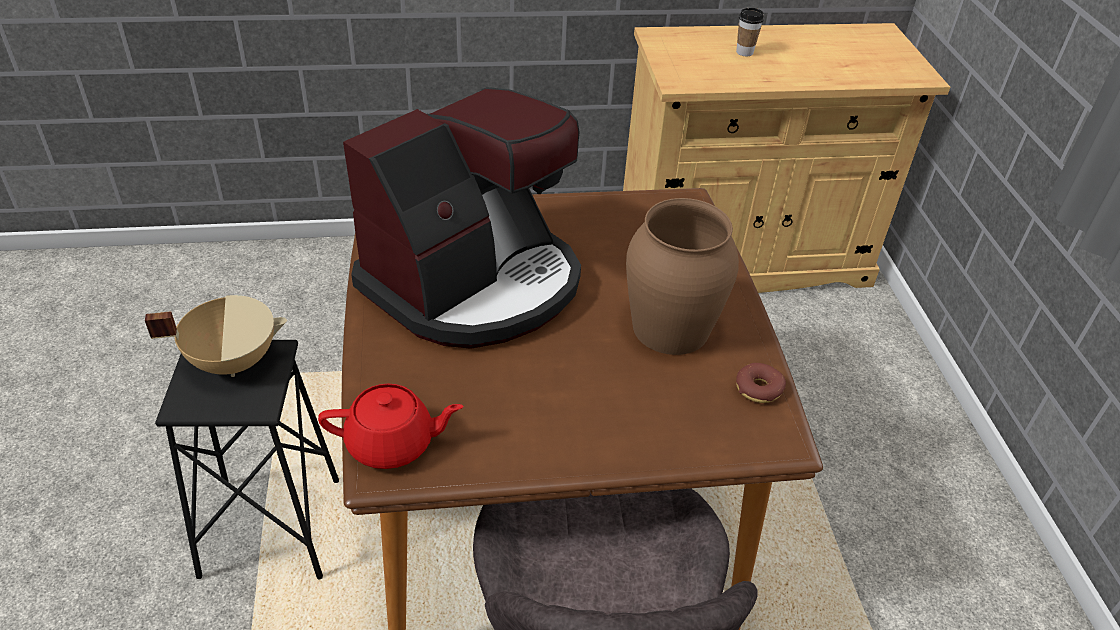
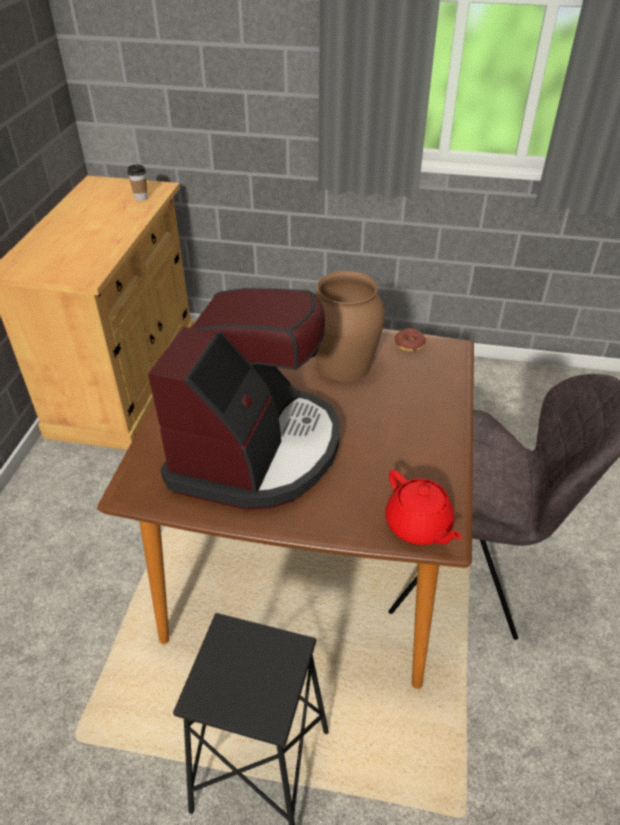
camera: 70 degrees left, 0 degrees up
(233, 360) = (224, 668): beige cooking pot -> none
(392, 444) = (418, 526): red teapot -> red teapot turned 135 degrees clockwise
(475, 283) = (256, 449): coffee machine -> coffee machine turned 45 degrees clockwise
(744, 52) = (71, 239): cup -> cup (141, 198)

